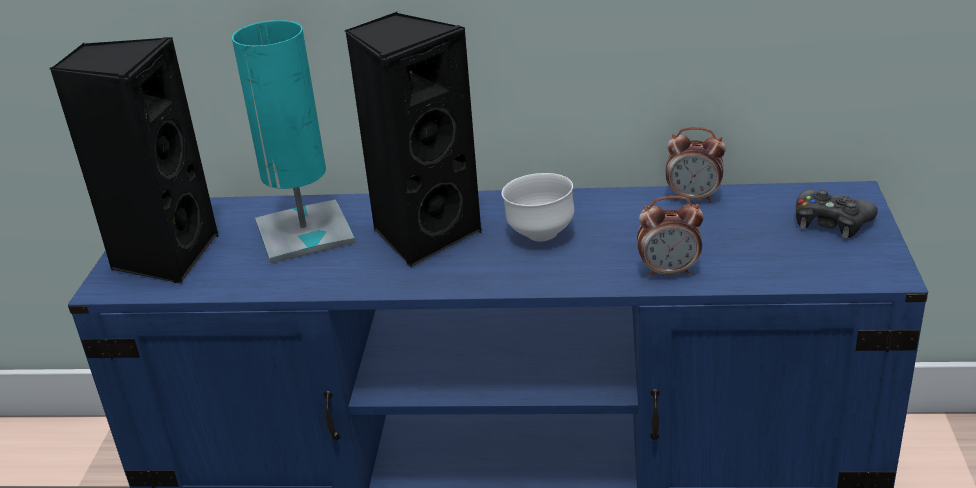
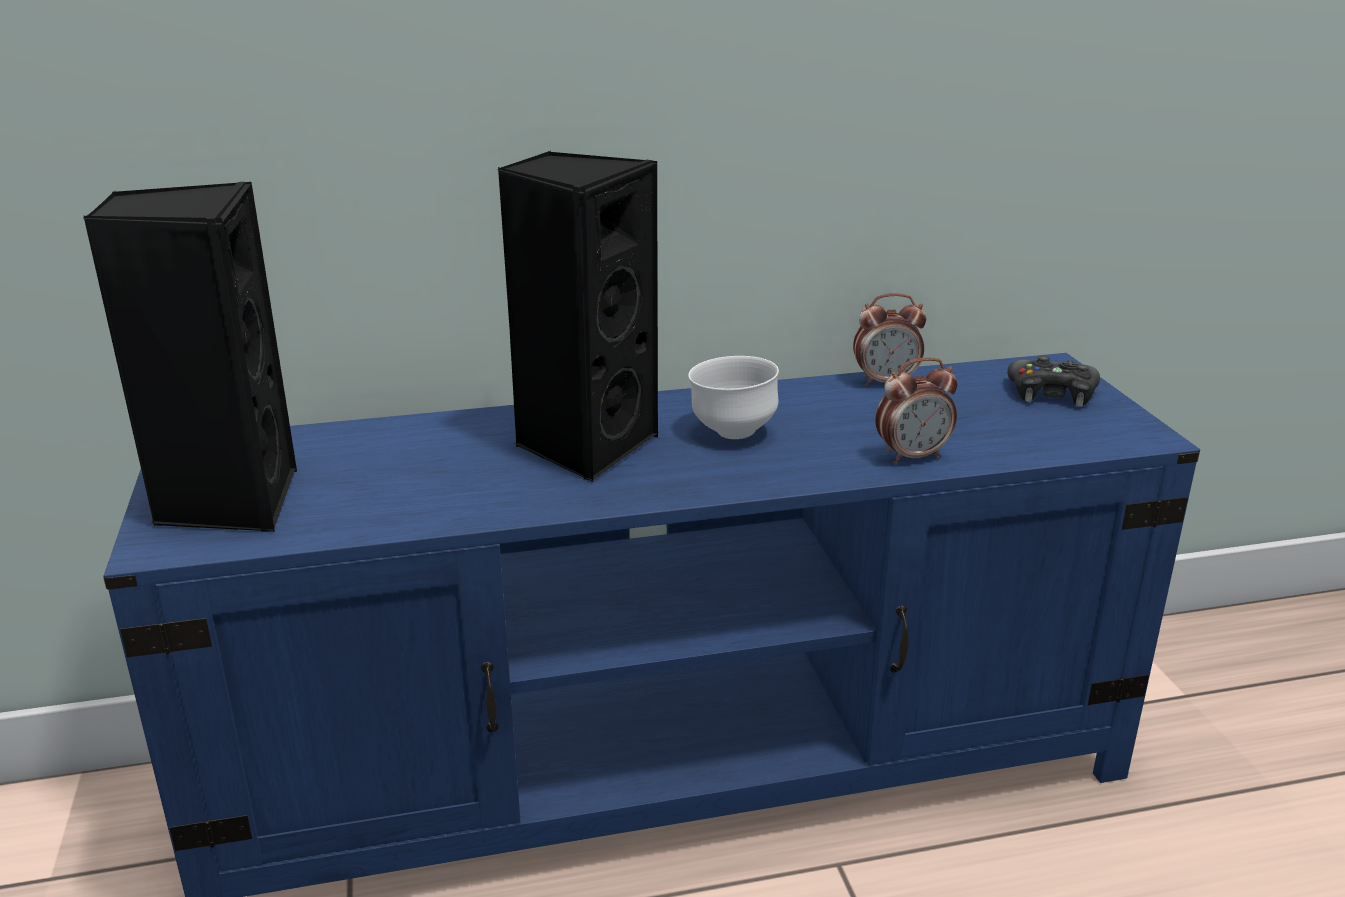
camera: 20 degrees left, 5 degrees down
(304, 233) = (420, 457): turquoise table lamp -> none

